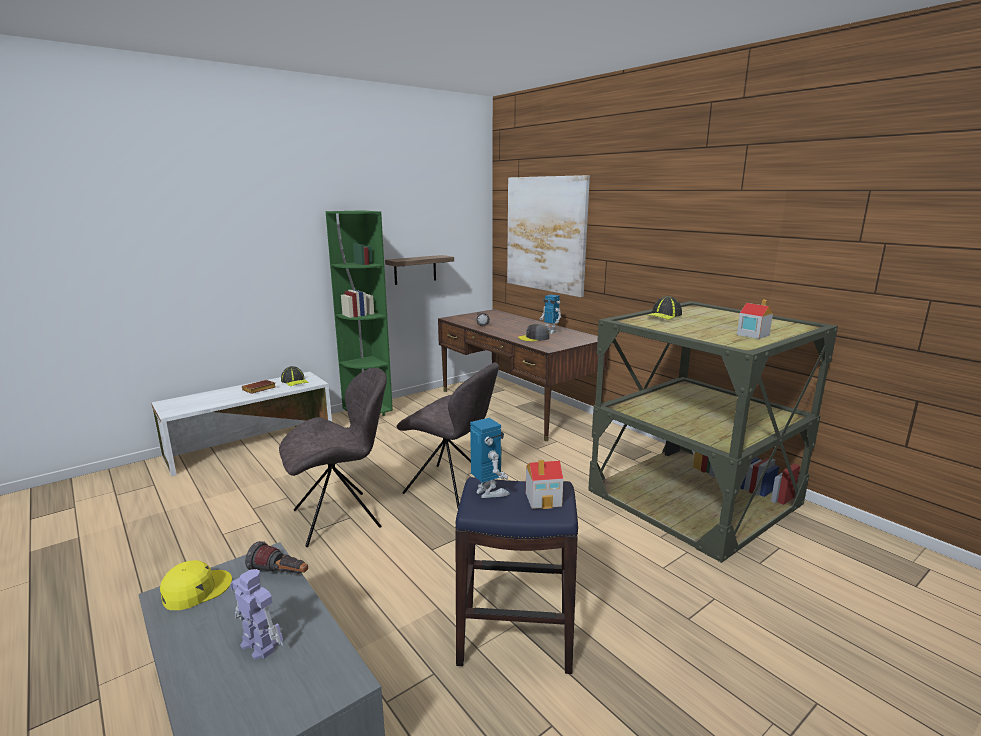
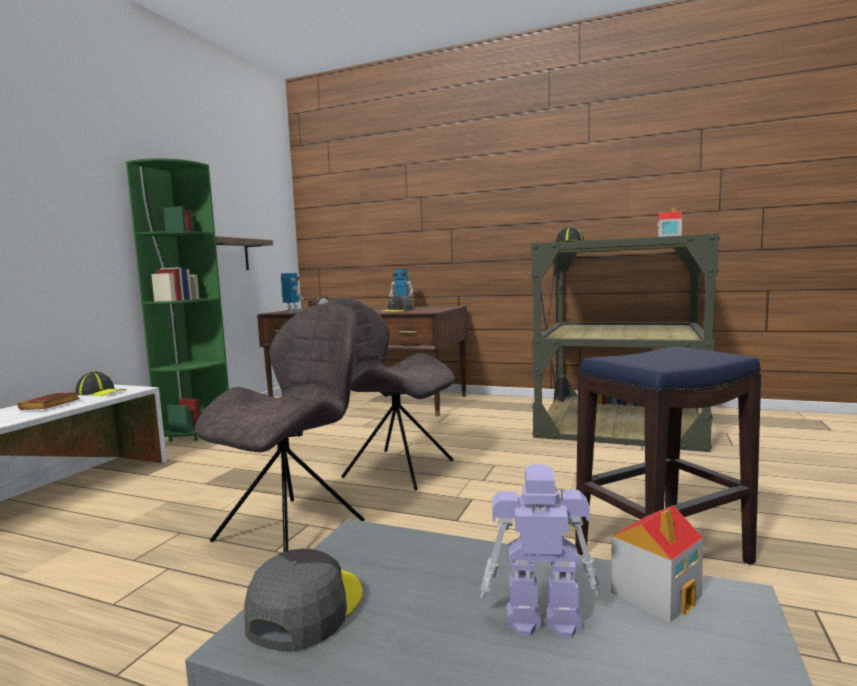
camera: 30 degrees left, 10 degrees down
(196, 590) = (305, 608): yellow cap -> grey cap
(280, 574) = (415, 544): flashlight -> none
(450, 487) = (395, 468): grey chair -> grey chair turned 150 degrees counterclockwise
(489, 492) = (635, 358): toy robot -> toy robot (293, 312)
(544, 499) = (692, 353): toy house -> toy house (656, 593)
(545, 234) = (372, 214): picture -> none

